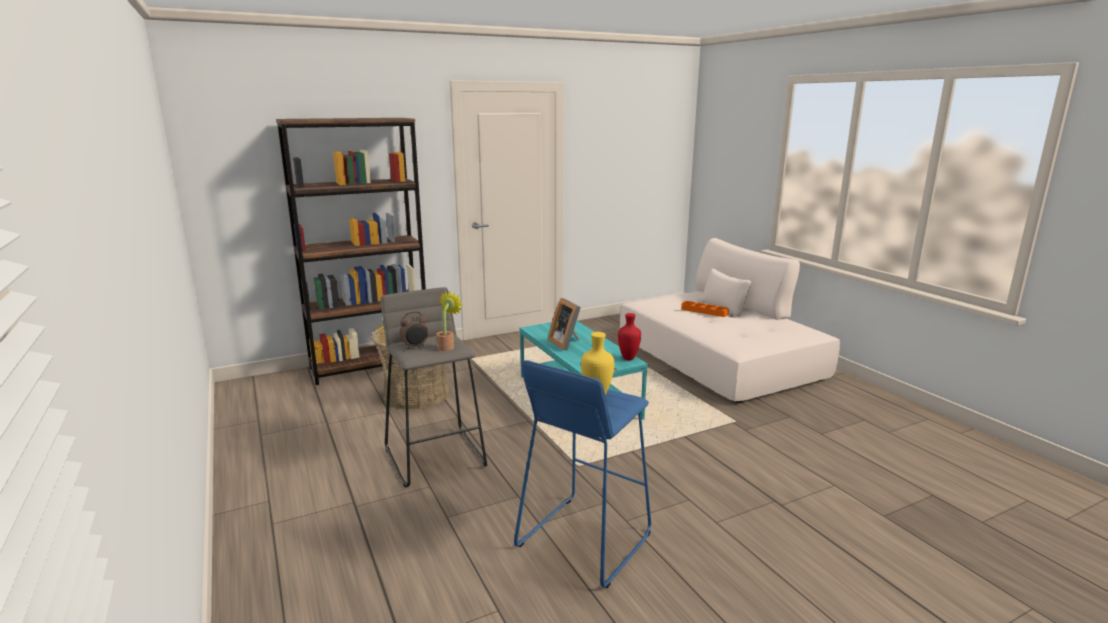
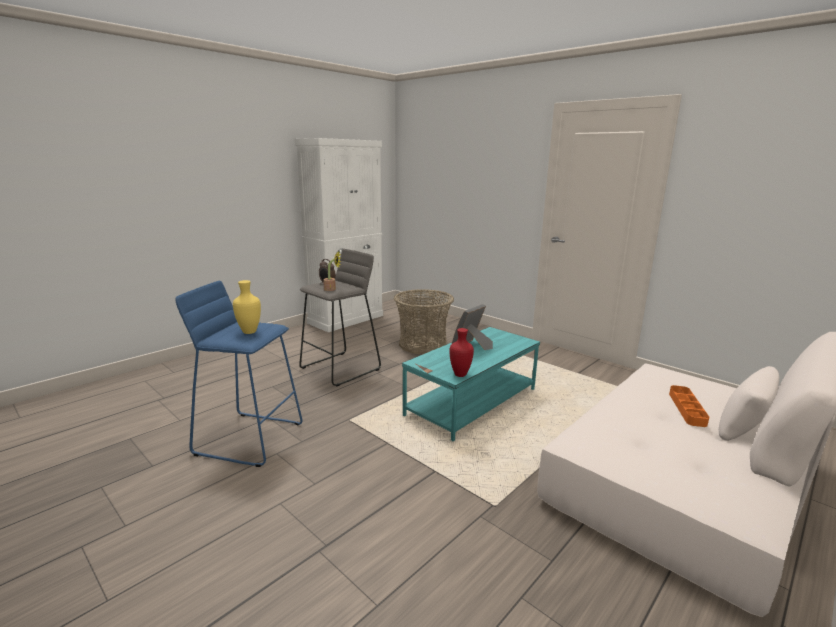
camera: 70 degrees right, 0 degrees up
(250, 432) = (346, 319): none -> white cabinet
(371, 366) = (452, 323): brown bookcase -> none

